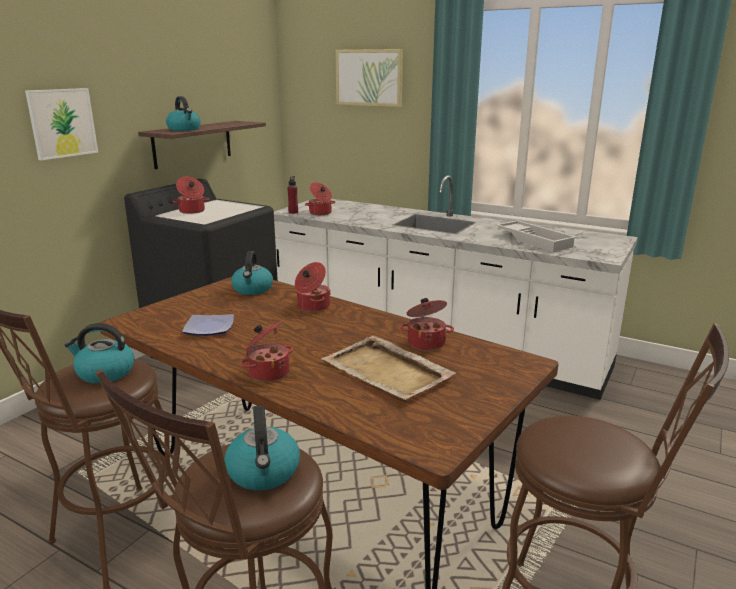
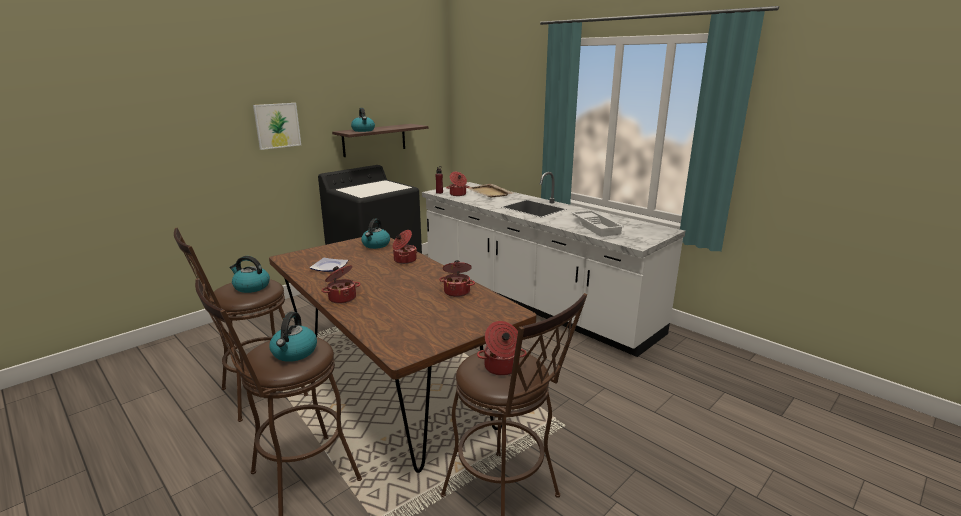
camera: 15 degrees right, 0 degrees up
(192, 211) = (361, 188): cooking pot -> cooking pot (501, 367)
(369, 77) = (506, 94): picture -> none
(387, 371) = (415, 306): beige tray -> beige tray (489, 192)

